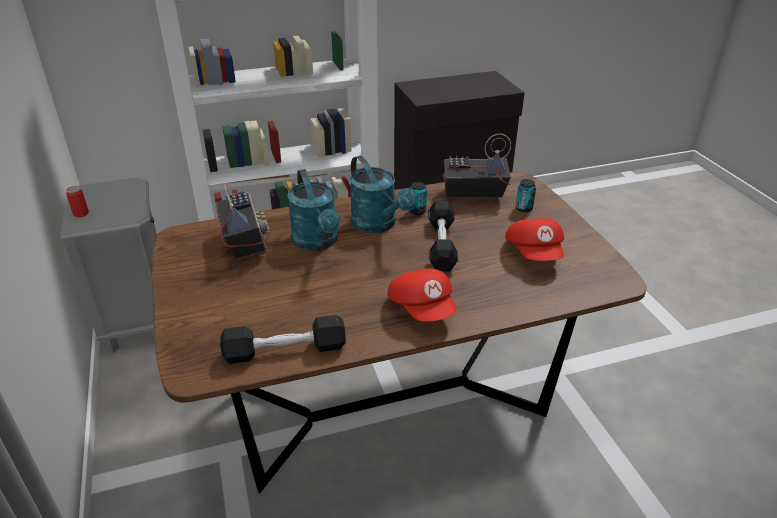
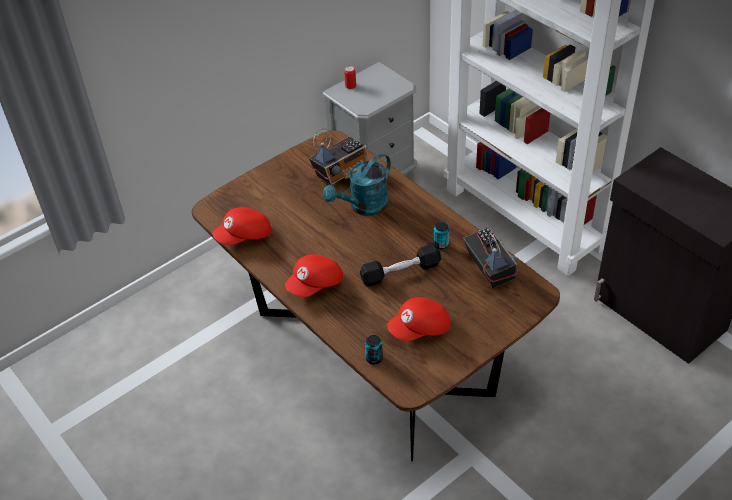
camera: 70 degrees right, 10 degrees up
(285, 350) = (244, 237): black dumbbell -> red cap
(378, 225) = (406, 229): turquoise watering can -> none
(524, 208) = (489, 308): can -> can (374, 358)

